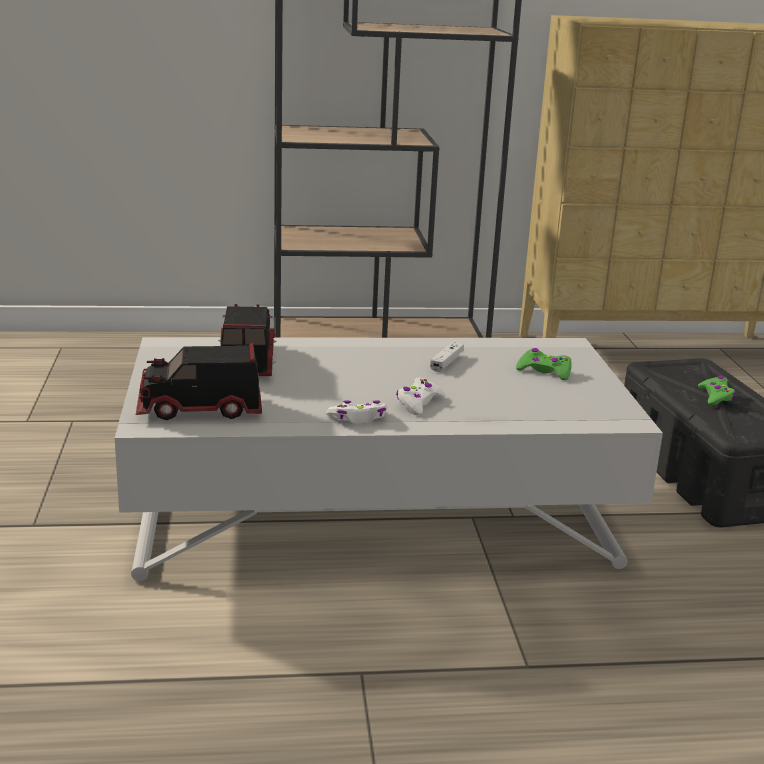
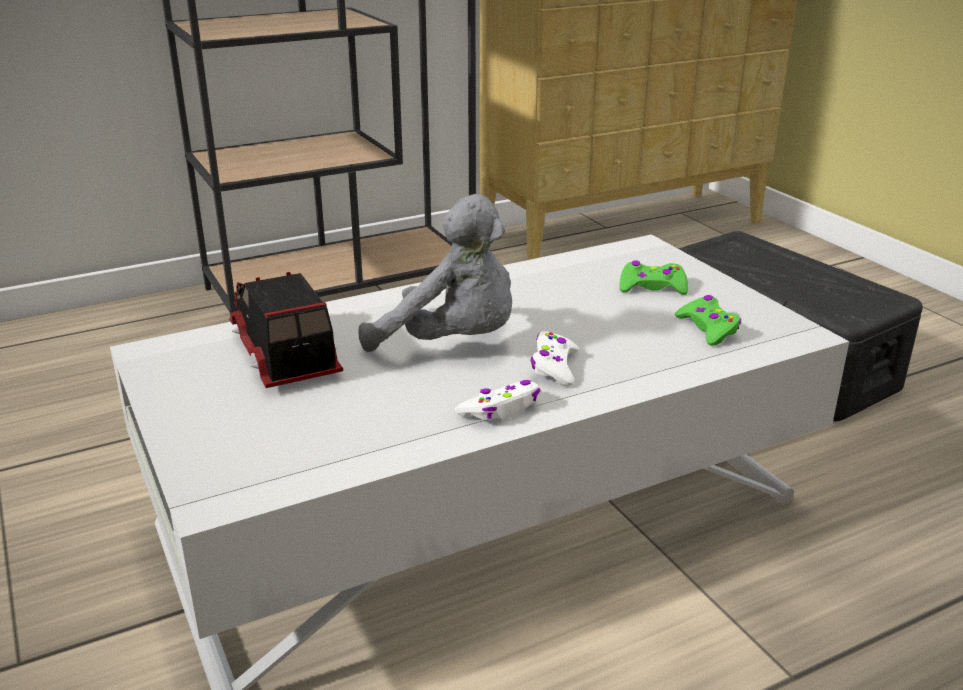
camera: 20 degrees left, 5 degrees up
(199, 410) = (277, 451): toy truck -> none
(361, 376) = (452, 343): none -> grey plush toy
(446, 362) = (535, 299): white game controller -> none
(715, 396) = (788, 274): green game controller -> green game controller (708, 328)

